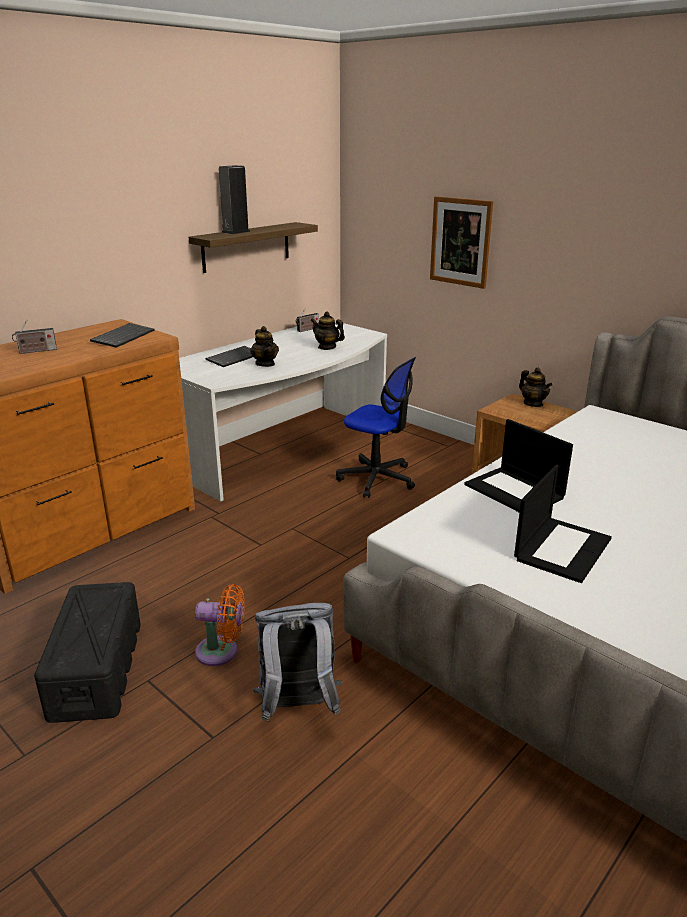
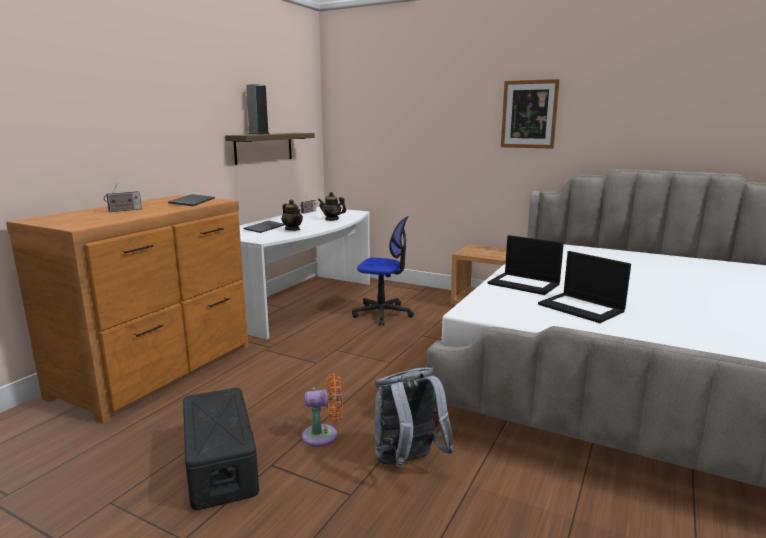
camera: 15 degrees left, 10 degrees down
(460, 242) = (420, 141): picture -> picture (529, 114)
(533, 404) = (487, 248): teapot -> none
(562, 548) = (582, 308): laptop -> laptop turned 120 degrees clockwise

